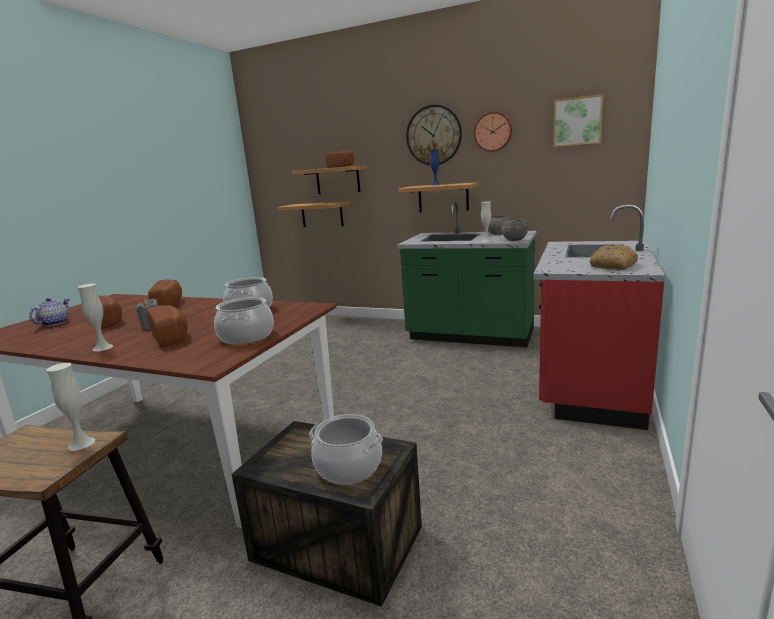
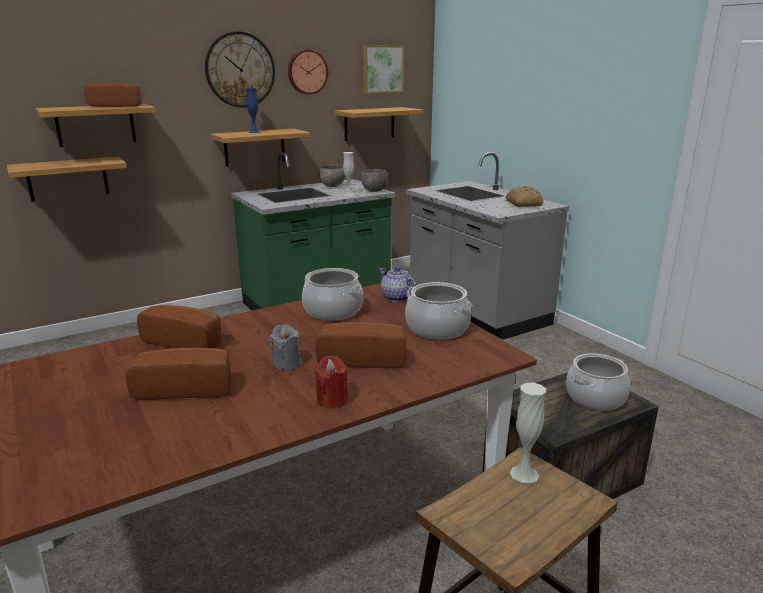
camera: 55 degrees left, 5 degrees up
(54, 323) = (83, 429): teapot -> teapot (396, 298)
(102, 347) = (332, 400): white vase -> red candle
(559, 177) = (369, 124): none -> shelf
(588, 384) = (475, 309): red counter -> grey counter

